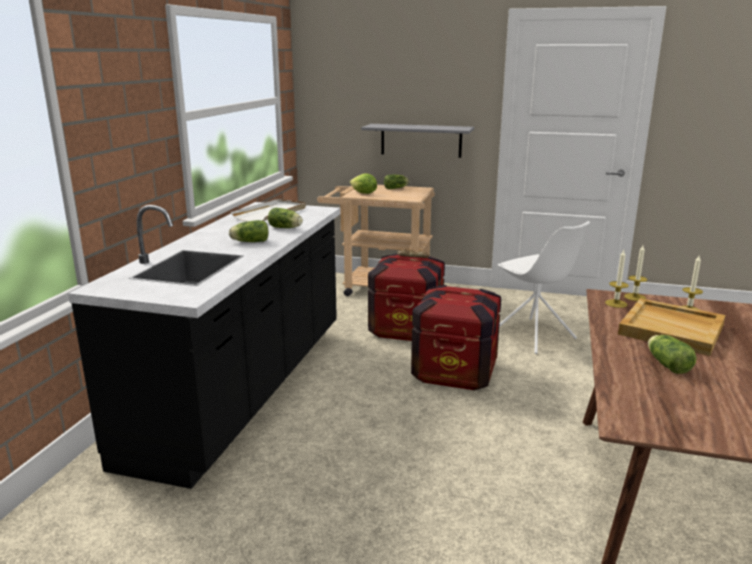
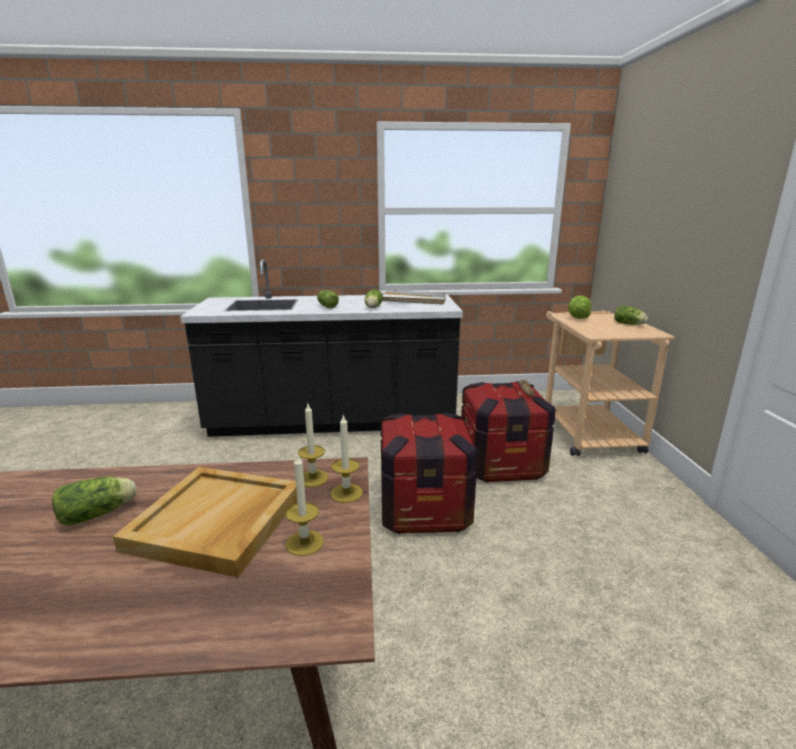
camera: 70 degrees right, 0 degrees up
(421, 140) = (677, 270): grey shelf -> none
(534, 336) = (576, 560): white chair -> none

